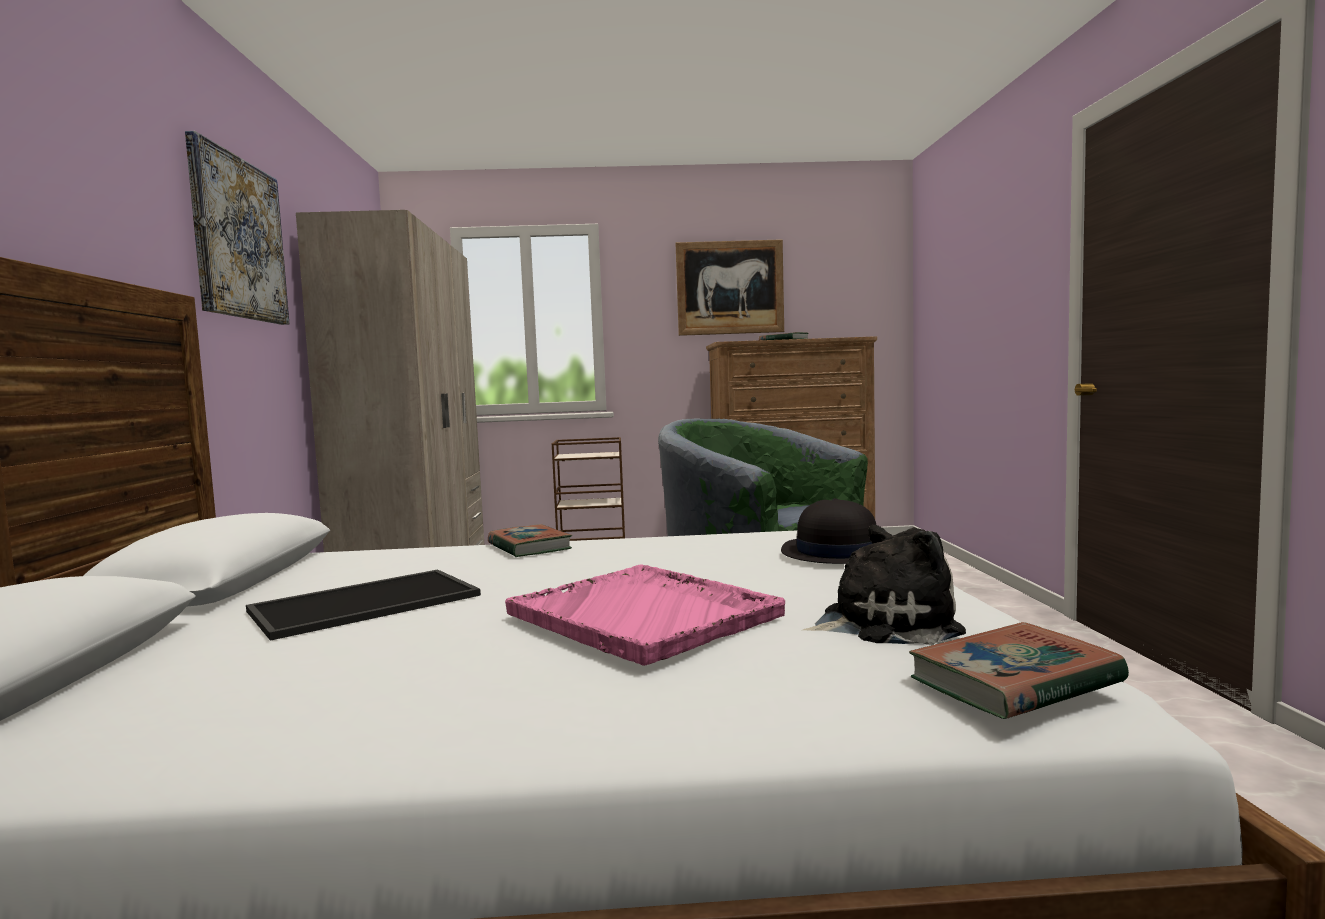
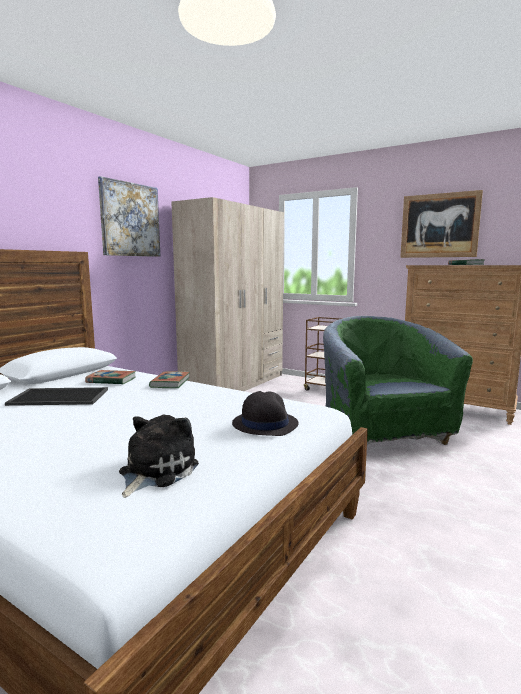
camera: 35 degrees right, 5 degrees up
(643, 615) = (94, 433): pink tray -> none
(881, 625) = (155, 471): plush toy -> plush toy turned 90 degrees counterclockwise
(1015, 681) = (96, 522): book -> book (111, 380)

